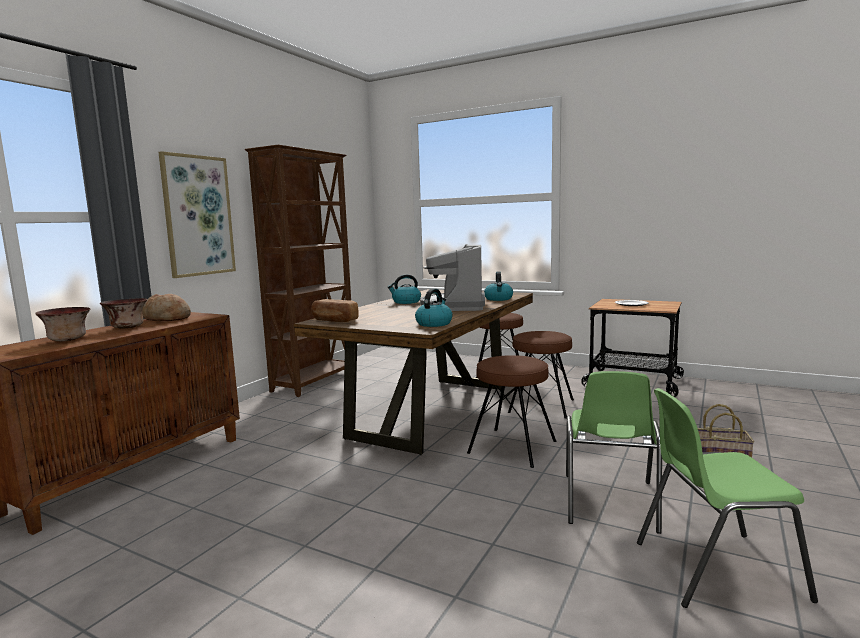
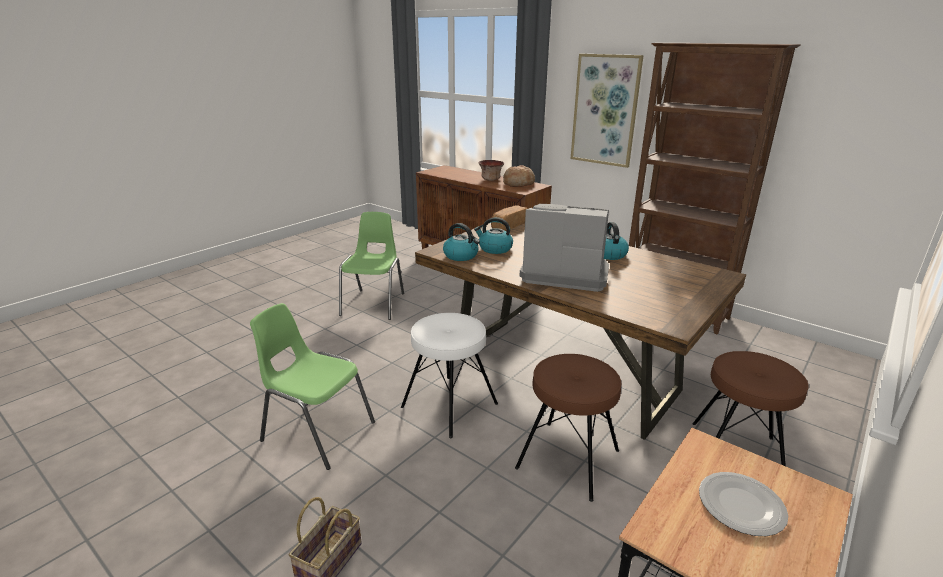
camera: 100 degrees right, 15 degrees up
(67, 340) = (461, 174): bowl -> none
(498, 299) = (616, 304): kettle -> kettle (494, 249)
(512, 447) = (449, 405): brown stool -> white stool
(714, 569) = (208, 449): green chair -> green chair (374, 304)

